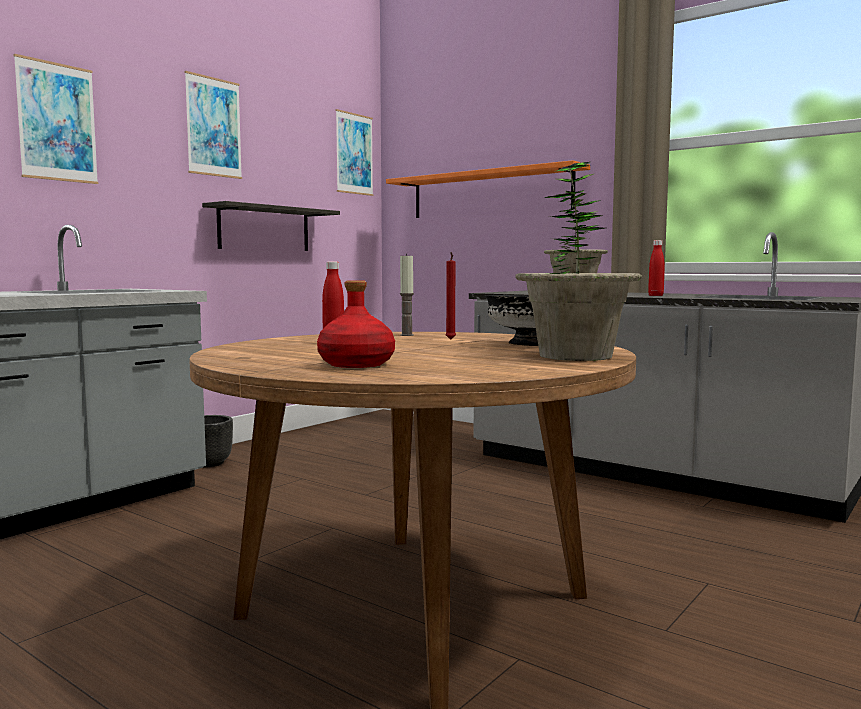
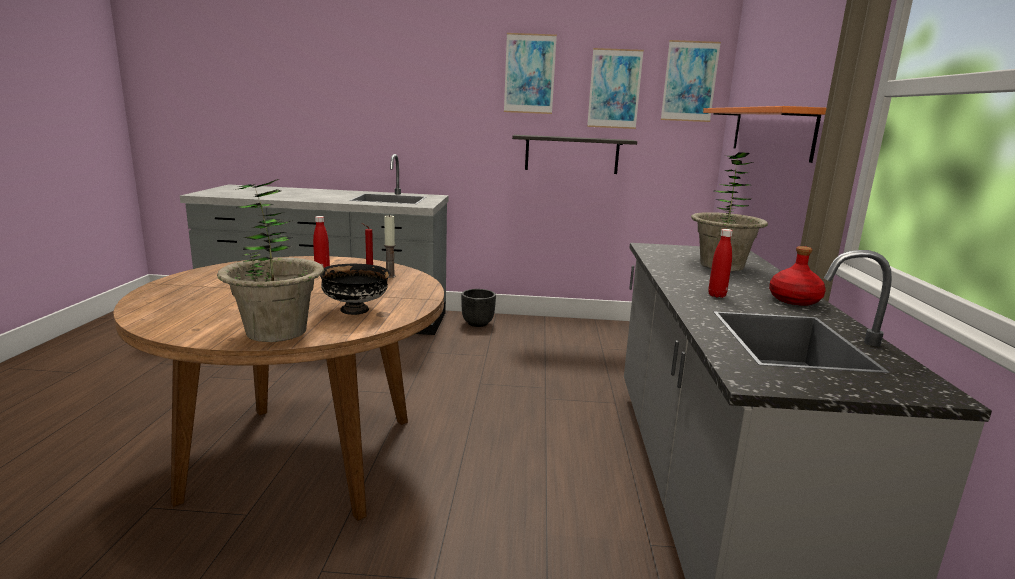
camera: 55 degrees right, 10 degrees up
(57, 122) = (409, 85): picture -> picture (614, 89)
(357, 364) = (199, 293): red bottle -> red bottle (795, 300)

